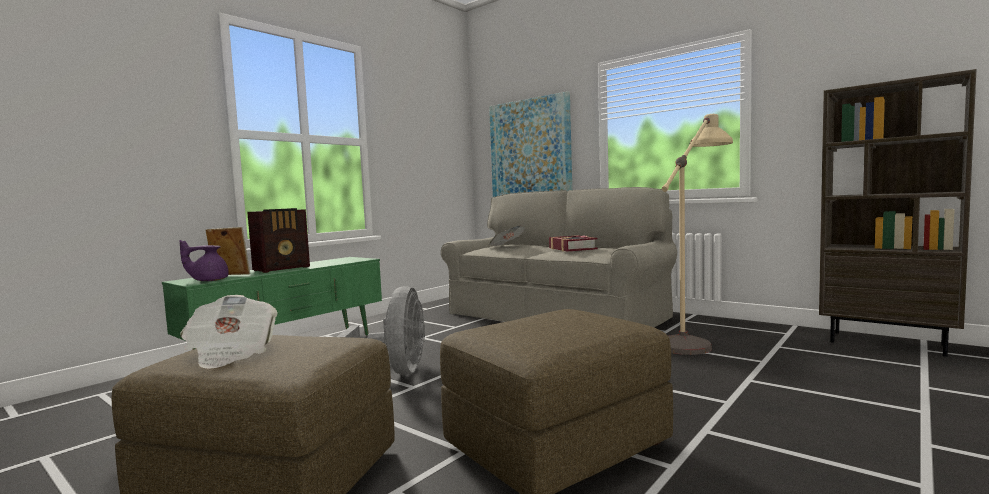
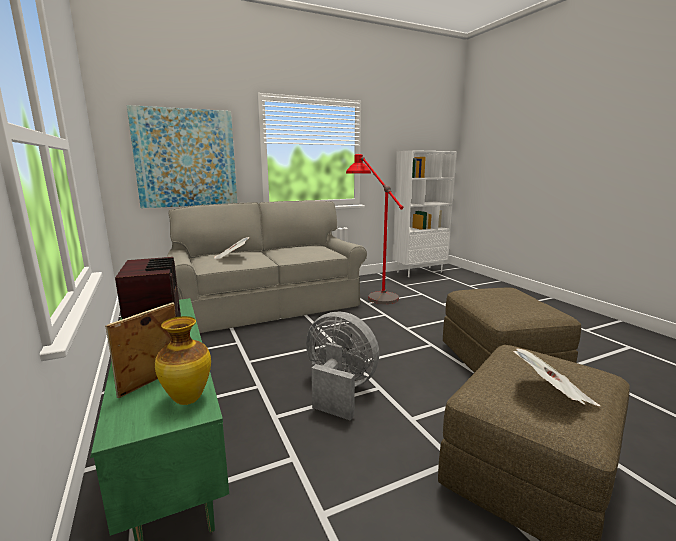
camera: 65 degrees left, 10 degrees up
(209, 280) = (187, 399): purple teapot -> vase
(572, 248) = (295, 251): book -> none
(695, 337) = (372, 292): beige floor lamp -> red floor lamp
(887, 343) = (419, 272): brown bookcase -> white bookcase

